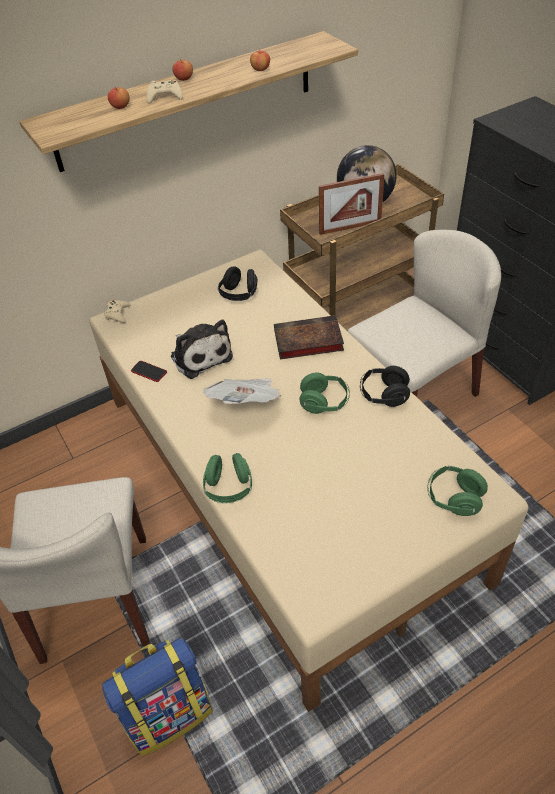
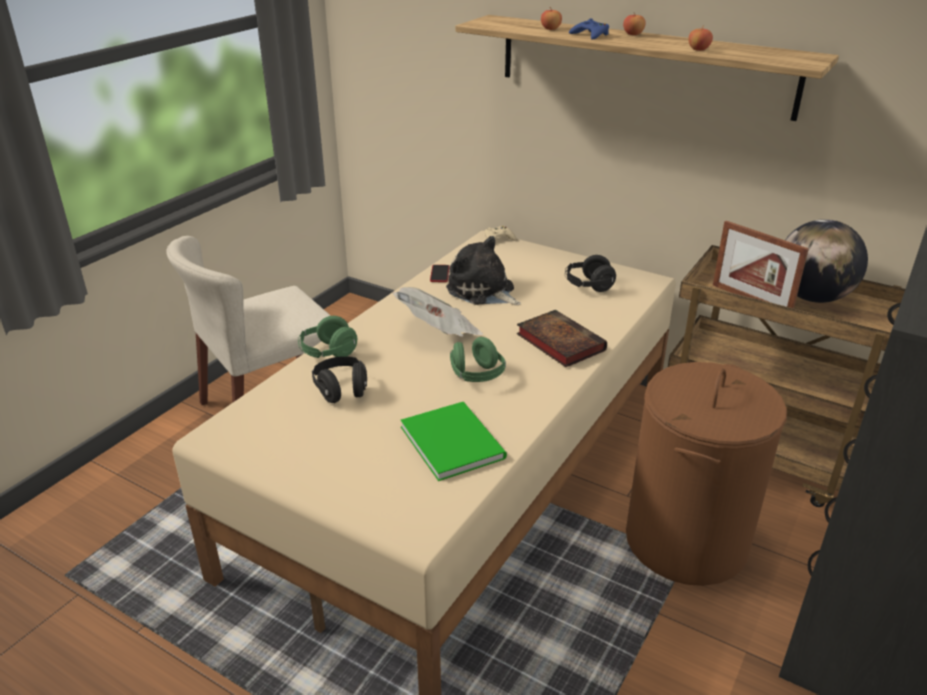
camera: 60 degrees right, 15 degrees down
(164, 96) = (590, 35): beige game controller -> blue game controller
(168, 712) = (178, 488): backpack -> none
(200, 355) = (483, 291): plush toy -> plush toy turned 105 degrees clockwise
(383, 395) = (519, 412): black headphones -> black headphones (341, 390)
(399, 444) = (453, 440): none -> green book
(414, 392) = (686, 541): beige chair -> brown laundry basket
(454, 498) = (396, 499): green headphones -> none

